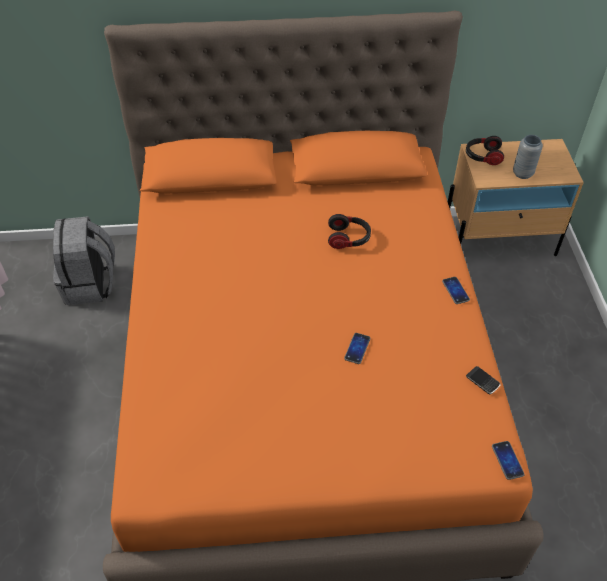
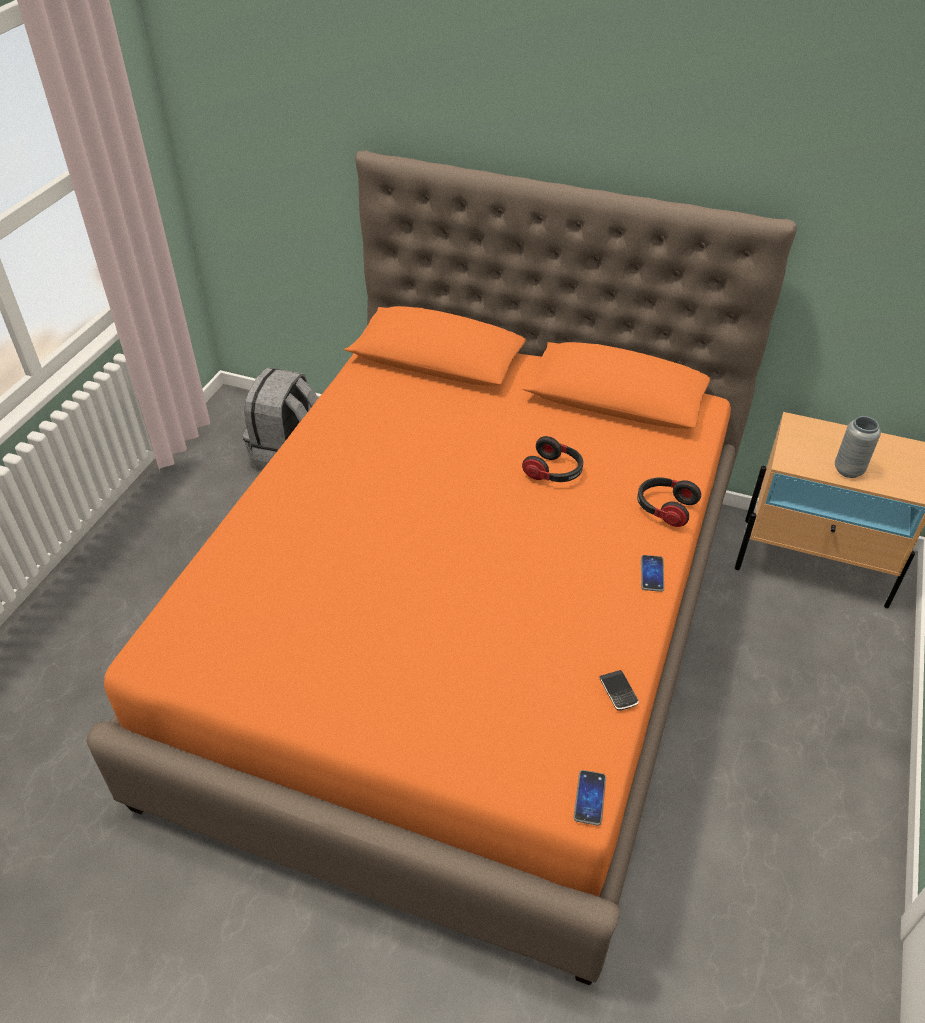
camera: 25 degrees right, 5 degrees down
(357, 348) = (483, 597): phone -> none
(482, 157) = (803, 435): headphones -> headphones (664, 508)

